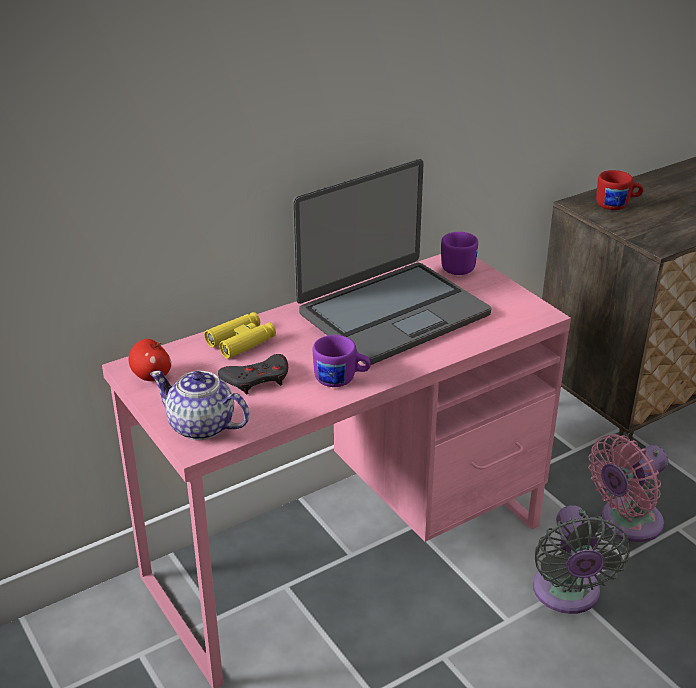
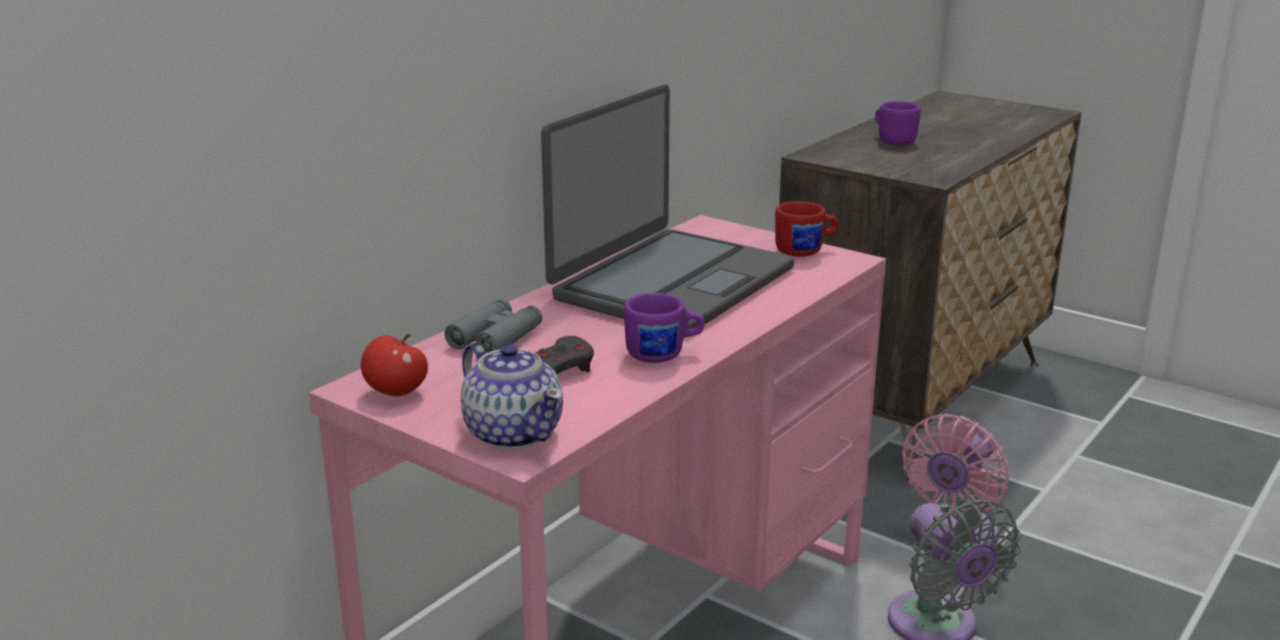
camera: 20 degrees left, 10 degrees down
(202, 427) = (513, 432): teapot -> teapot turned 135 degrees counterclockwise
(241, 341) = (495, 337): yellow binoculars -> grey binoculars
(456, 266) = (711, 231): purple mug -> purple mug (893, 140)
(617, 206) = (855, 153): red mug -> red mug (806, 251)

